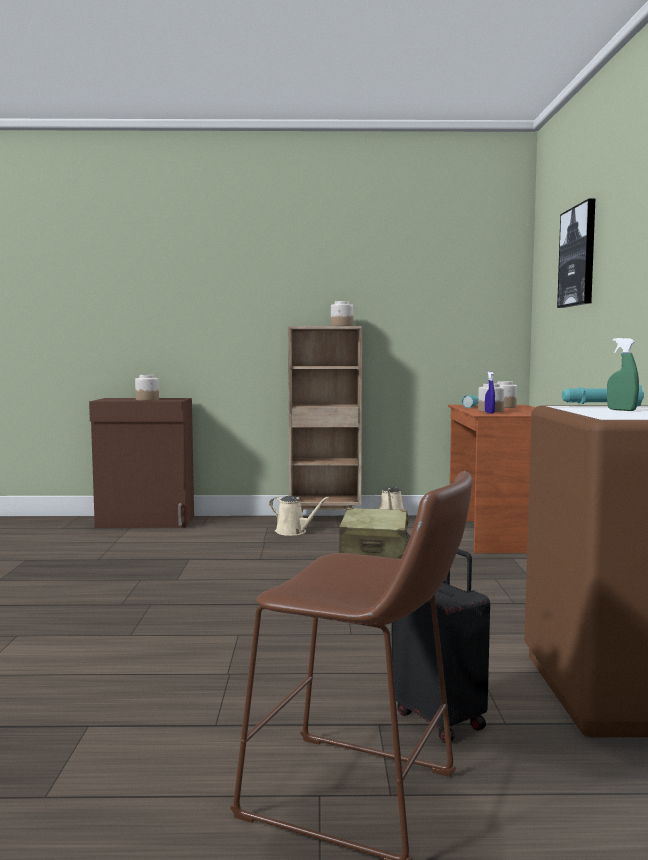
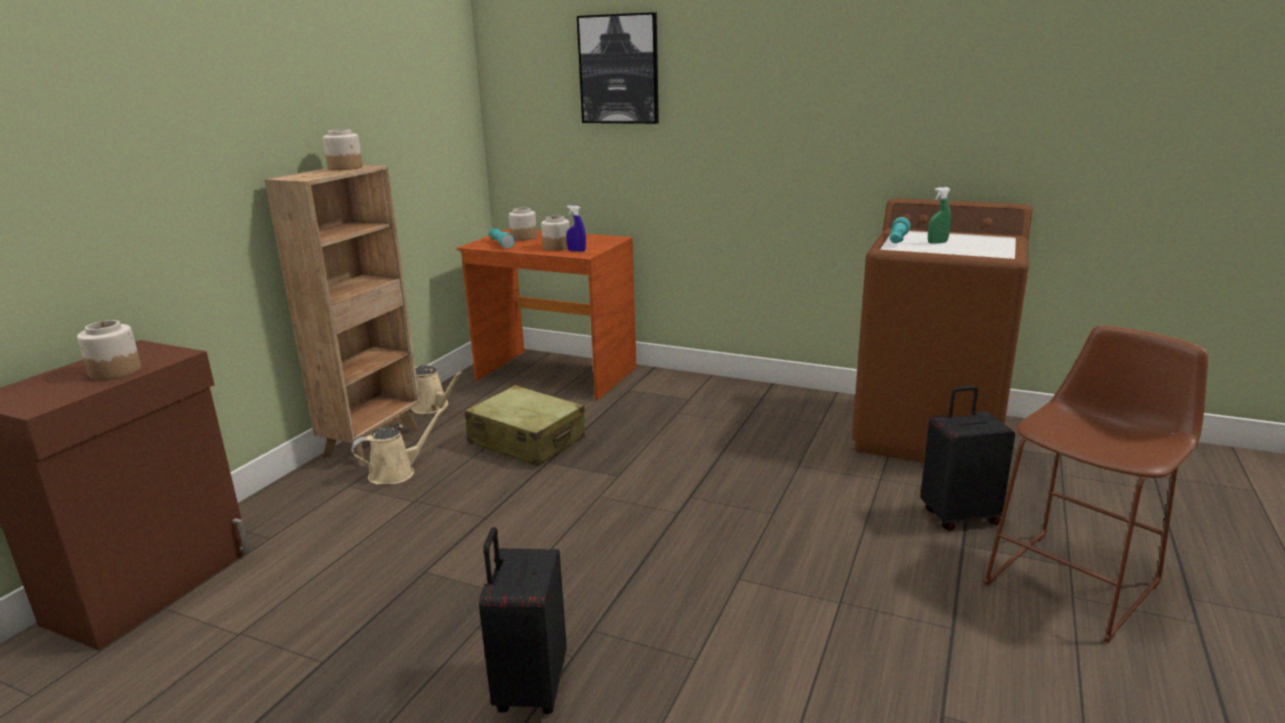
camera: 65 degrees left, 15 degrees up
(88, 600) = (529, 687): none -> black suitcase

